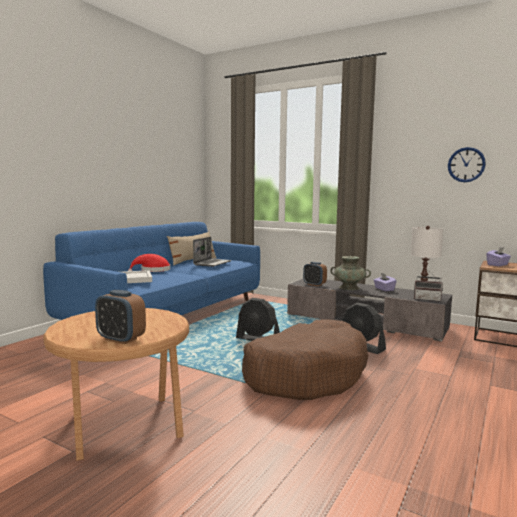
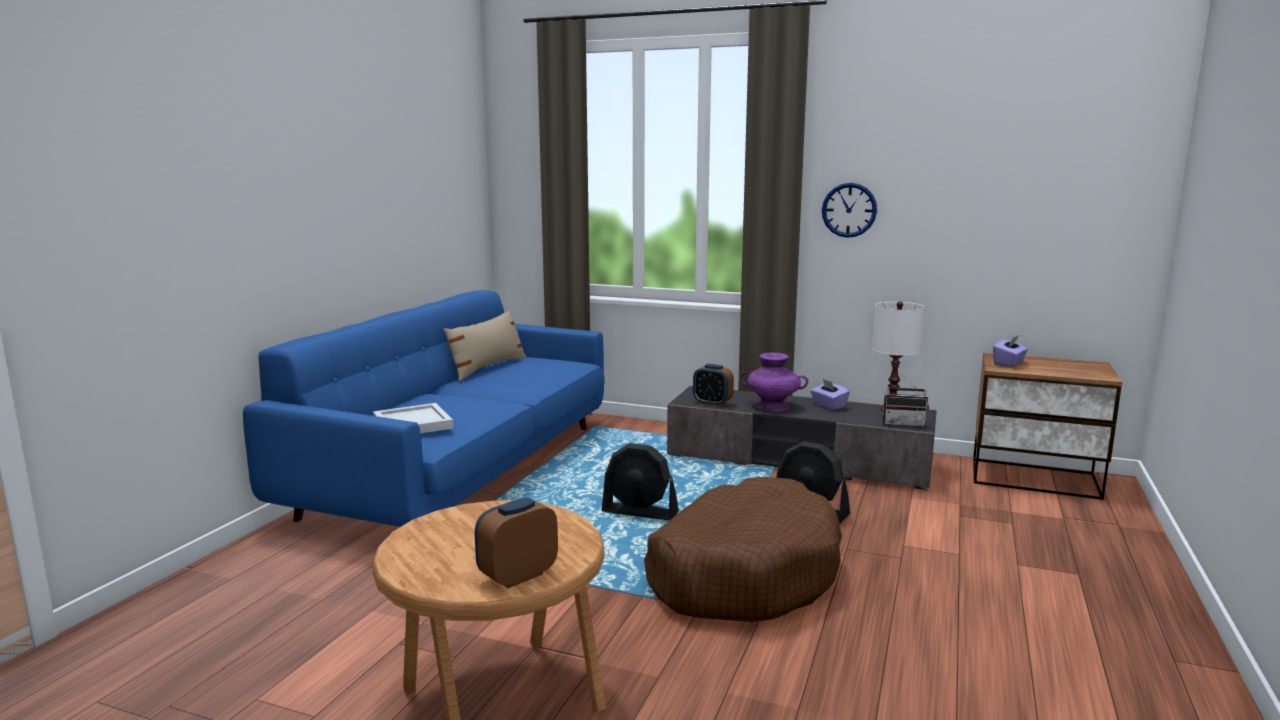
camera: 10 degrees left, 5 degrees up
(121, 339) = (517, 576): alarm clock -> alarm clock turned 120 degrees clockwise
(153, 270) = (434, 399): red hat -> none
(212, 263) = (529, 373): laptop -> none
(349, 288) = (772, 406): turquoise vase -> purple vase
(466, 164) = (957, 197): wall clock -> wall clock (849, 210)

